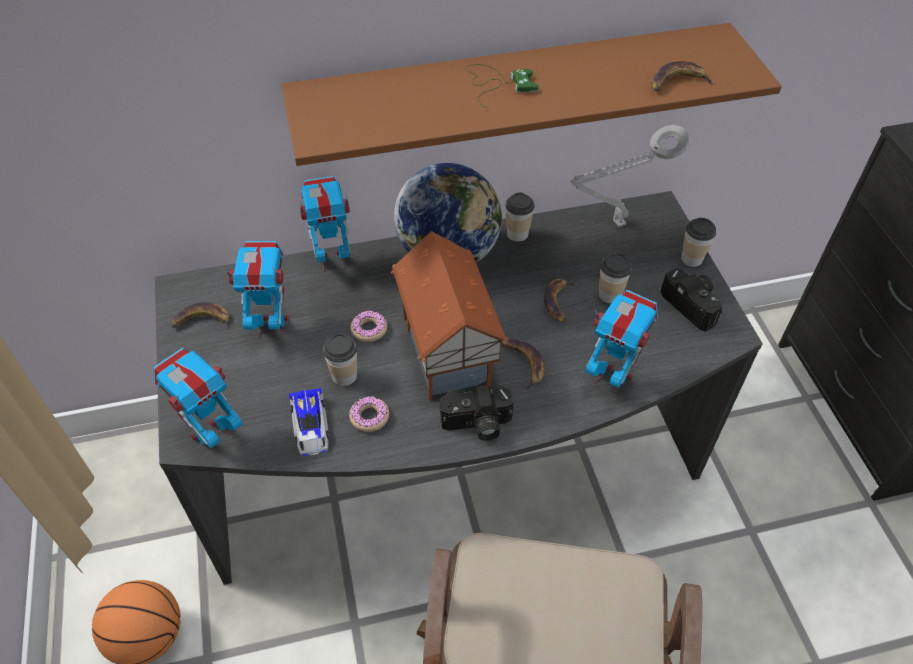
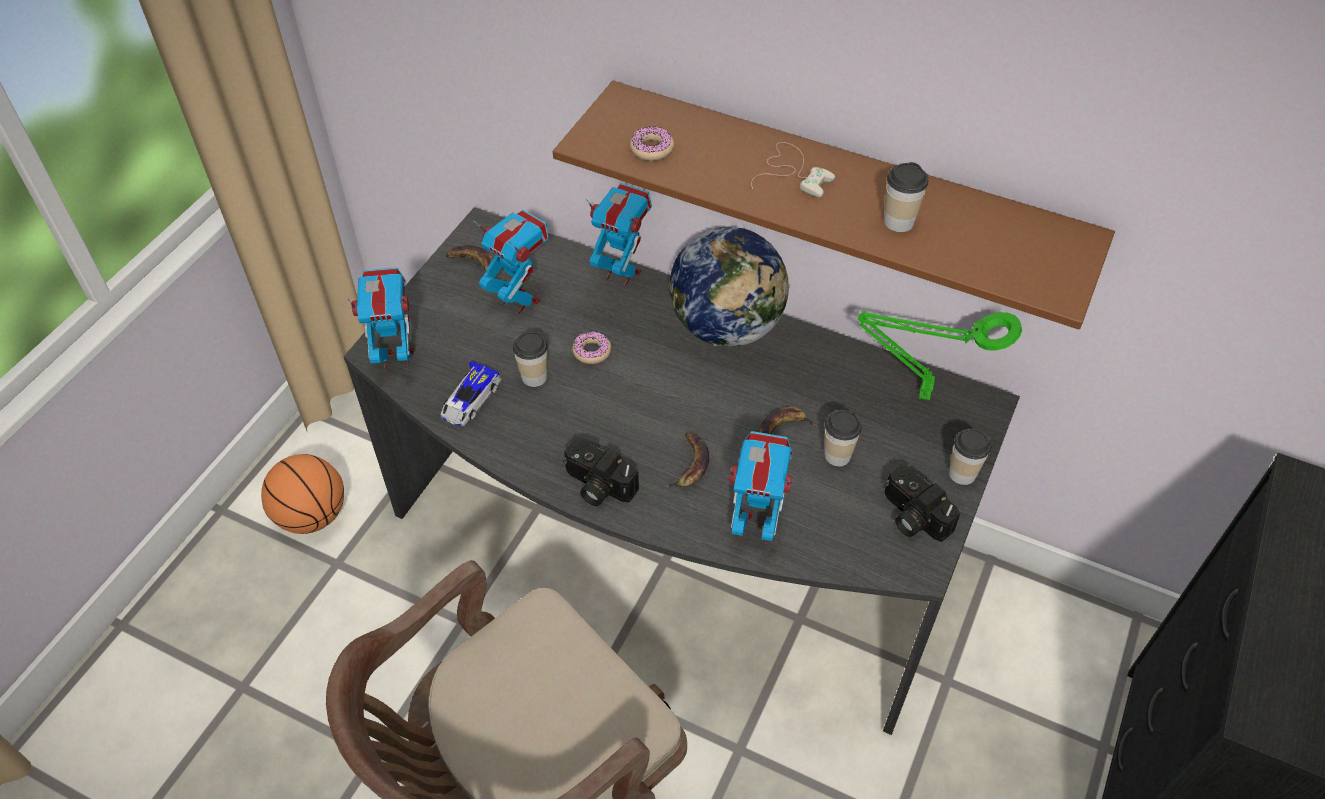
camera: 40 degrees right, 0 degrees up
(369, 417) = (520, 422): donut -> donut (652, 149)
(450, 348) = (641, 409): toy house -> none
(497, 84) = (792, 172): green game controller -> white game controller
(517, 234) = (810, 346): cup -> cup (898, 222)
(611, 377) = (755, 527): toy robot -> toy robot turned 60 degrees counterclockwise
(615, 224) = (919, 394): grey table lamp -> green table lamp
(677, 82) = (970, 260): banana -> none
(693, 305) = (911, 516): camera -> camera turned 135 degrees clockwise

